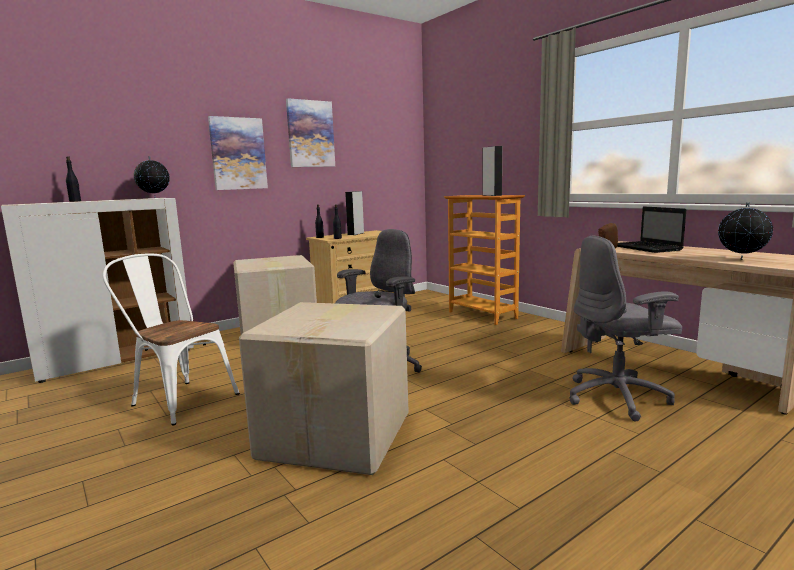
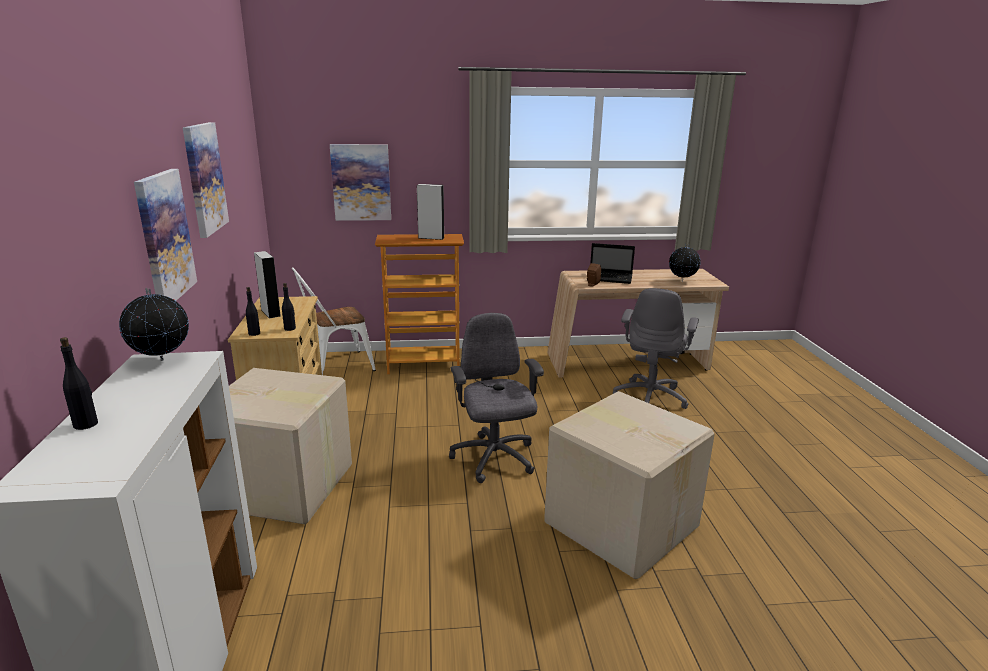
camera: 60 degrees left, 10 degrees up
(178, 399) = (438, 609): white chair -> white chair (335, 366)
(474, 154) = (361, 182): none -> picture

